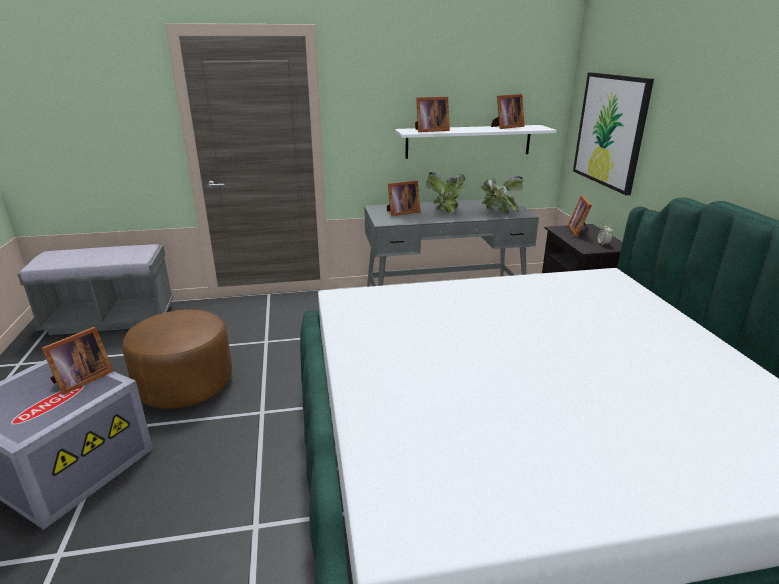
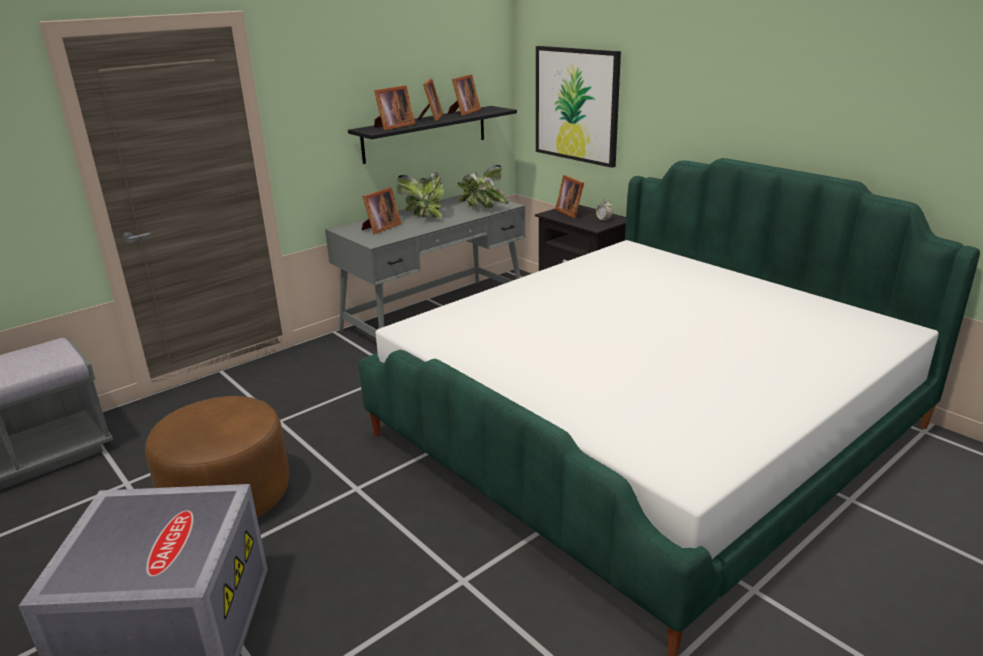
camera: 30 degrees left, 0 degrees up
(81, 380) = (177, 507): picture frame -> picture frame (431, 118)
(468, 141) = (425, 134): white shelf -> black shelf

